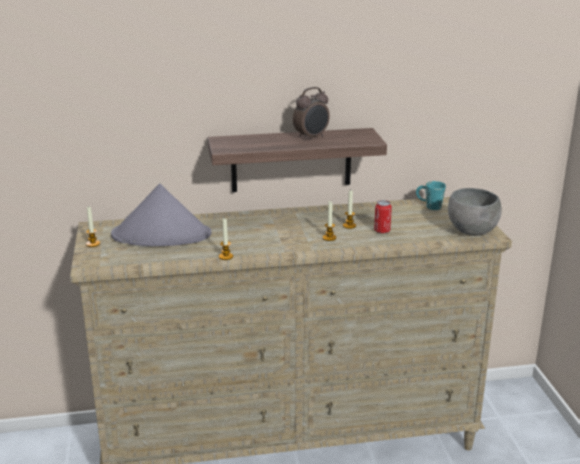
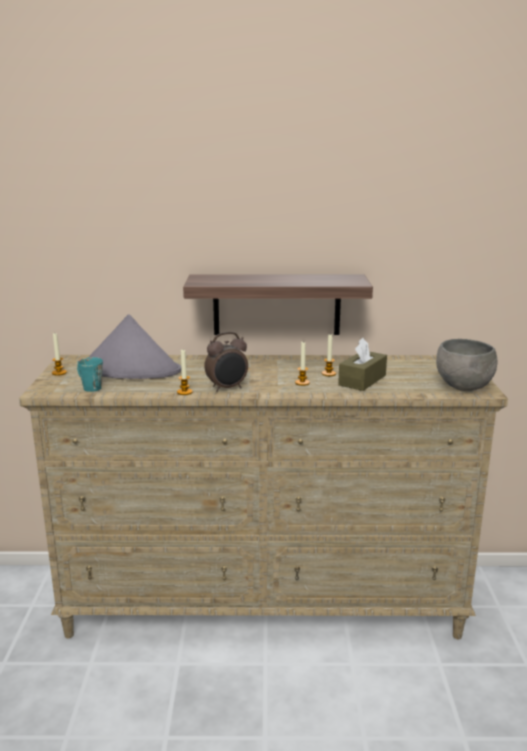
camera: 10 degrees right, 5 degrees down
(311, 137) = (295, 278): alarm clock -> alarm clock (227, 388)
(382, 231) = (362, 380): can -> brown tissue box
(428, 206) = (422, 361): turquoise mug -> turquoise mug (88, 387)

